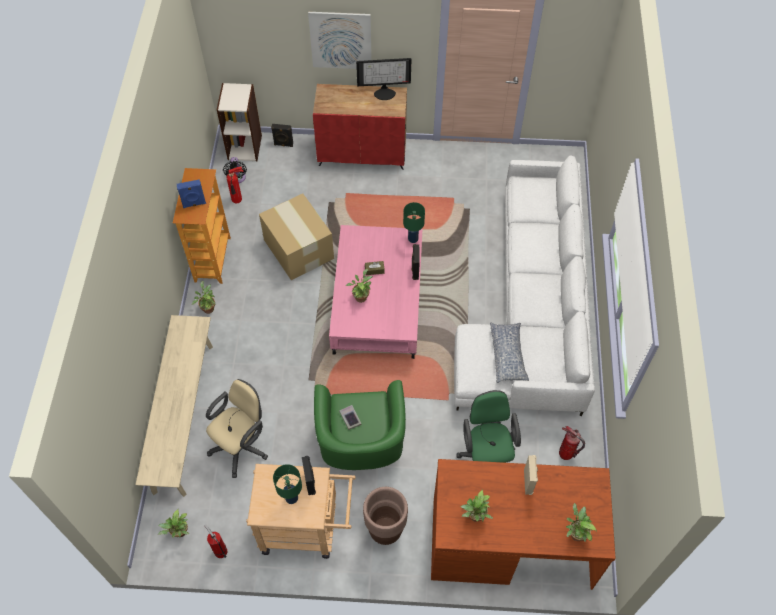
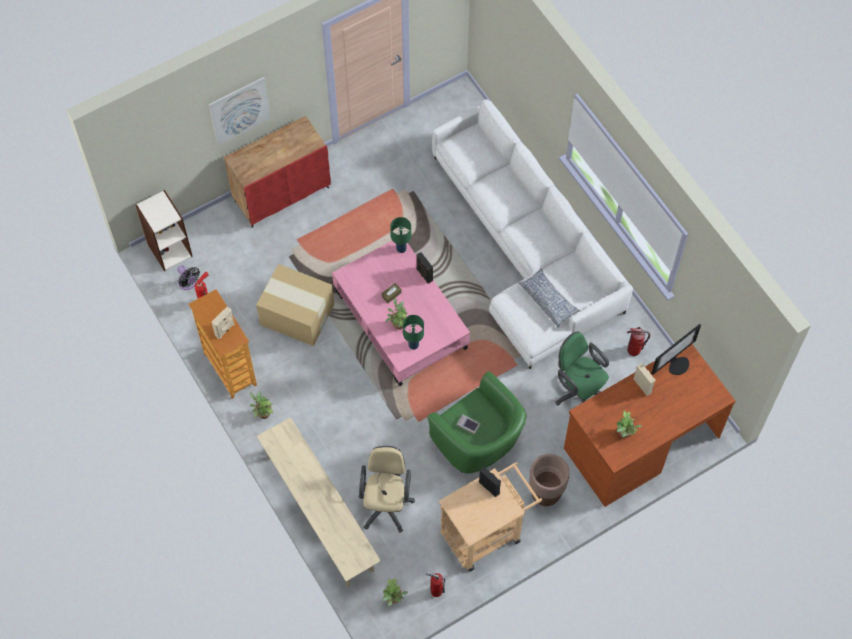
camera: 35 degrees left, 5 degrees up
(194, 204) = (225, 330): blue speaker -> beige speaker
(283, 145) = (203, 226): black speaker -> none
(291, 498) = (485, 507): green table lamp -> green table lamp (413, 345)
(385, 92) = (290, 131): monitor -> monitor (677, 363)
(575, 533) = (698, 400): potted plant -> none

